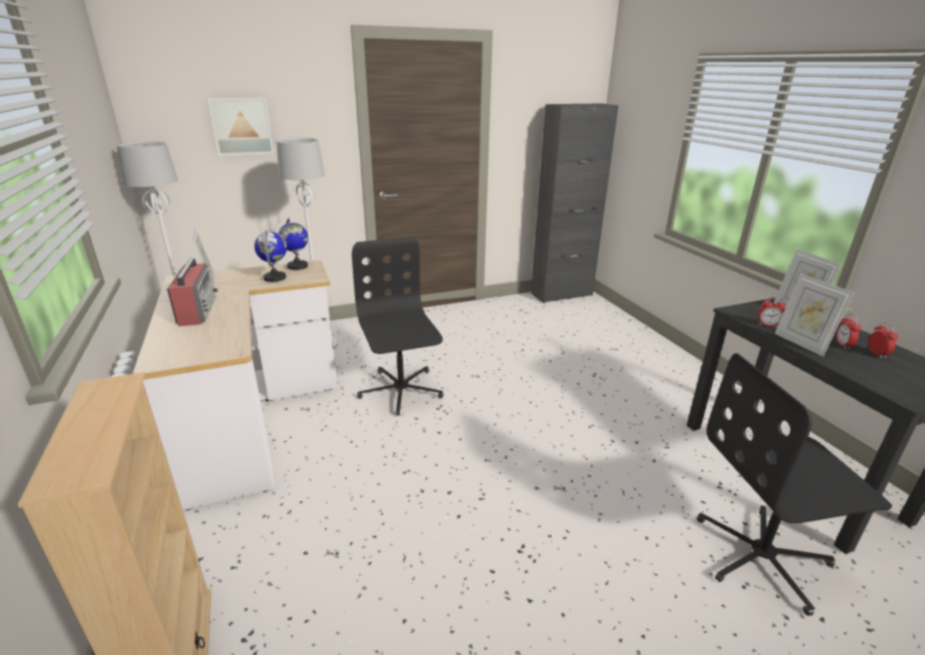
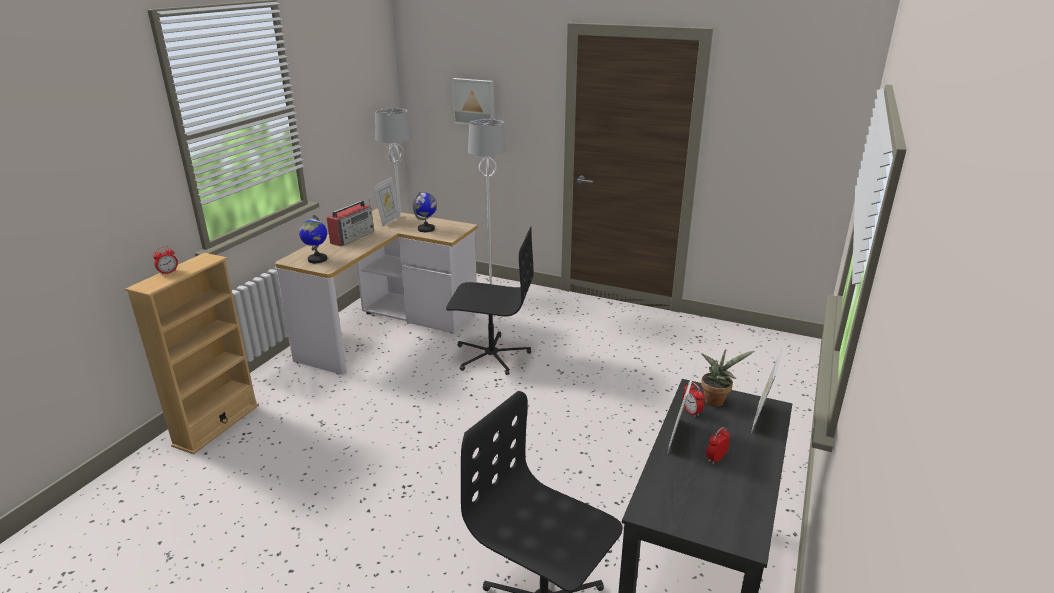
camera: 45 degrees right, 0 degrees up
(297, 266) = (453, 225): globe -> globe (317, 259)
(400, 390) = (491, 355): black office chair -> black office chair turned 75 degrees clockwise
(561, 294) = (773, 339): black cabinet -> none
(757, 312) = (716, 400): none -> potted plant
(876, 354) = (728, 481): alarm clock -> alarm clock (168, 272)

